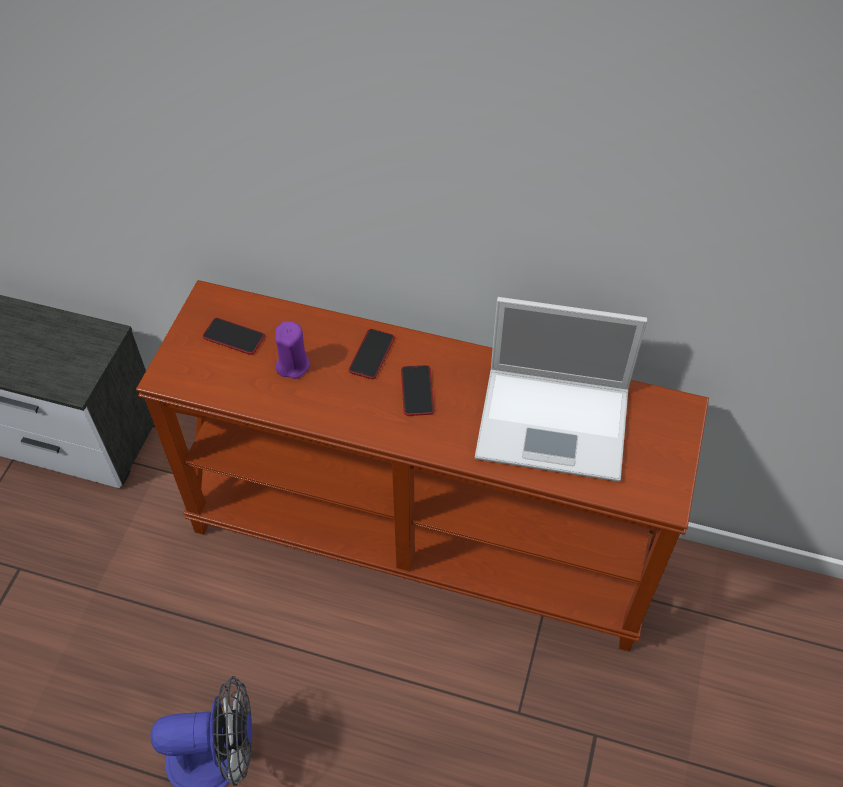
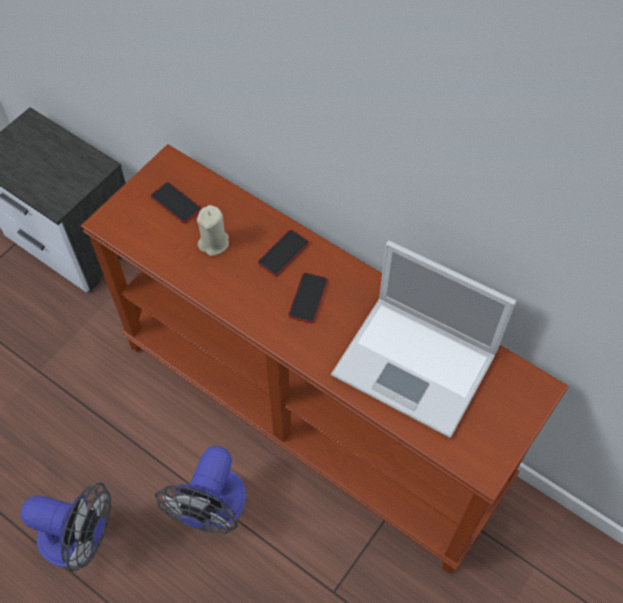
camera: 20 degrees right, 5 degrees up
(293, 365) = (214, 243): purple candle -> beige candle
(355, 672) = (212, 509): none -> fan

